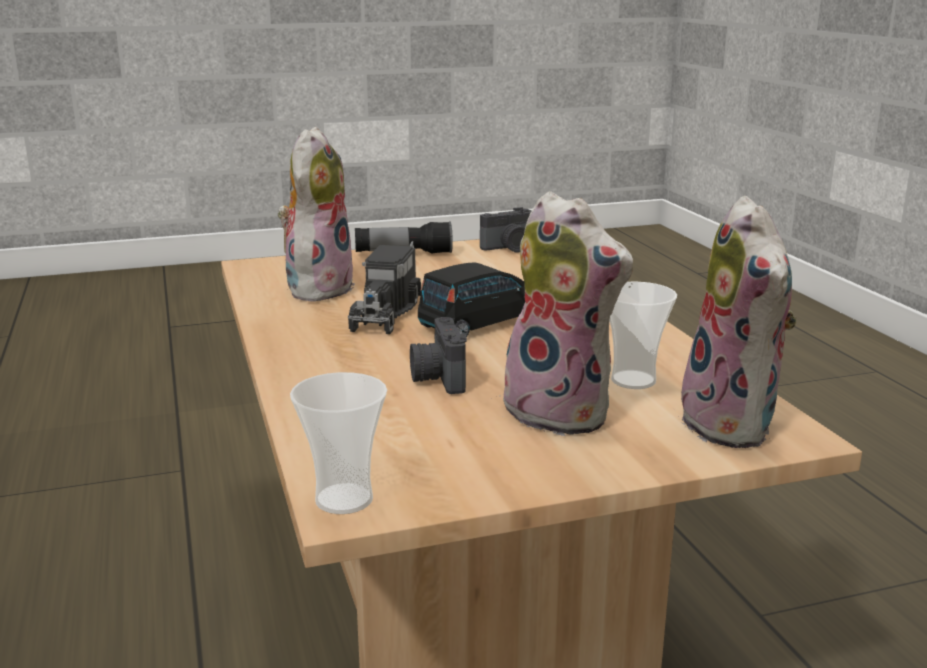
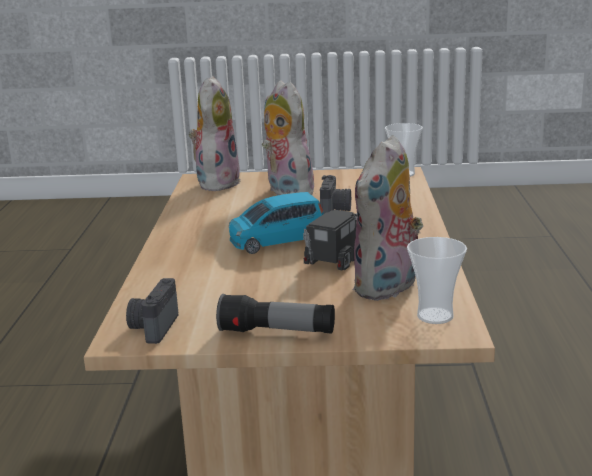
camera: 160 degrees left, 0 degrees up
(480, 322) = (277, 241): black toy car -> blue toy car
(510, 248) = (153, 327): camera -> camera turned 75 degrees counterclockwise
(633, 380) = (231, 201): cup -> cup (435, 316)

